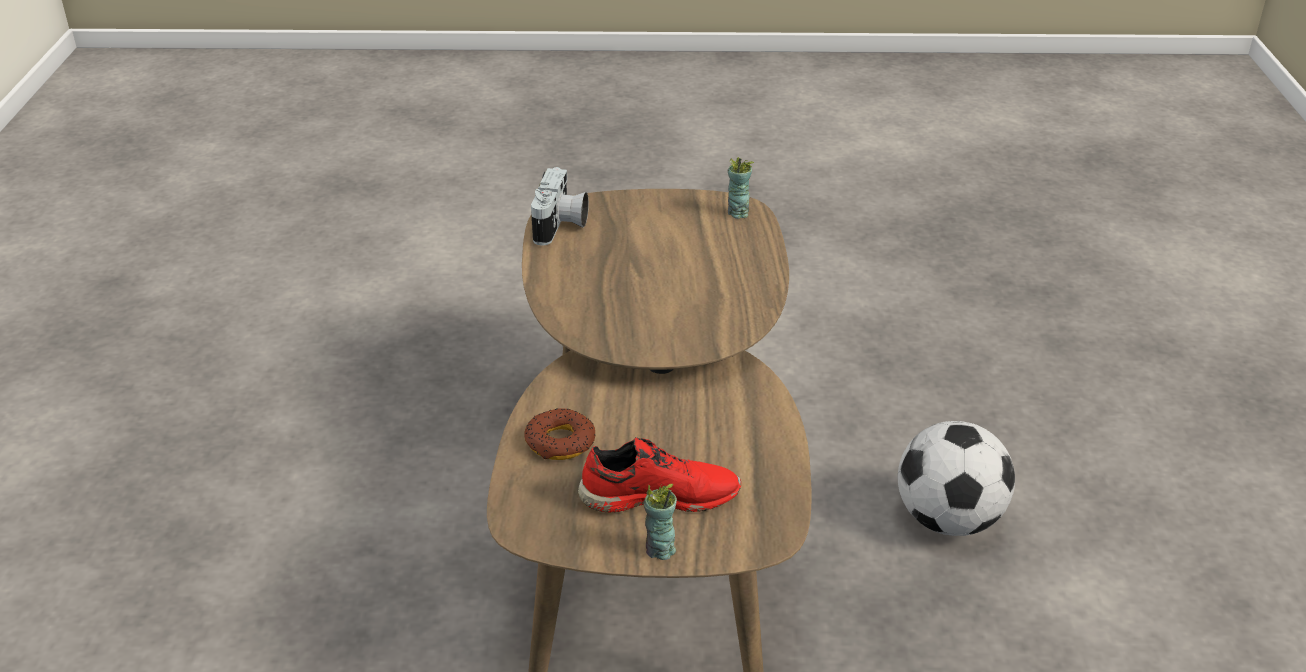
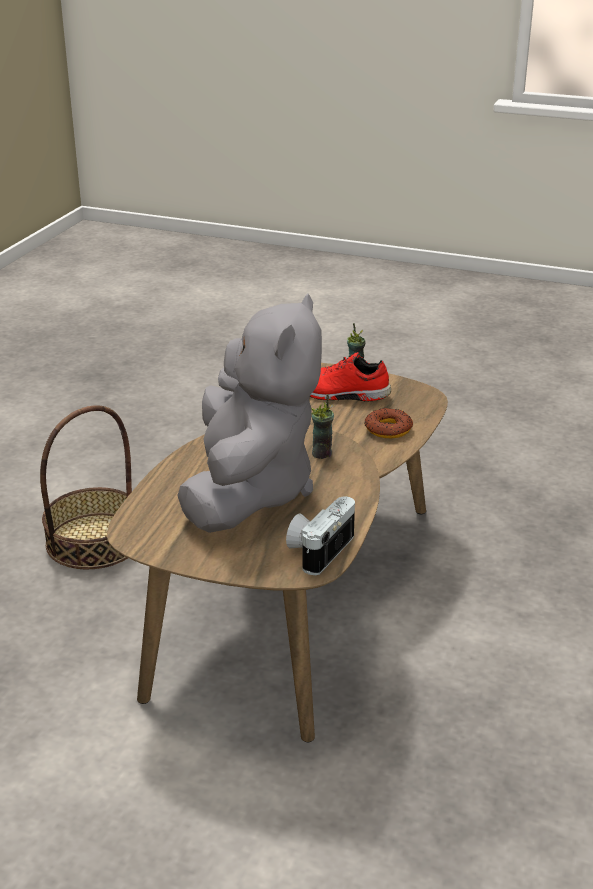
camera: 160 degrees left, 5 degrees down
(665, 265) = (249, 491): none -> grey plush toy
(738, 213) = (142, 528): cup -> cup (322, 454)
(948, 520) = (94, 541): football -> basket

